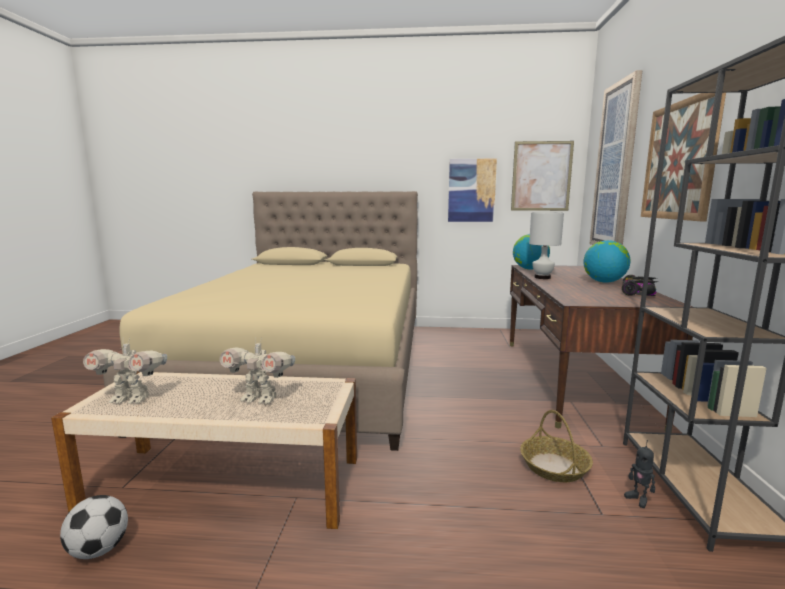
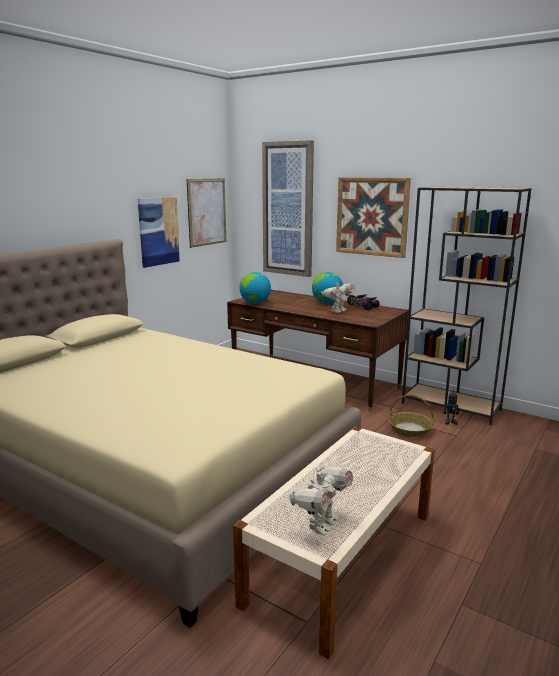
camera: 60 degrees left, 5 degrees up
(98, 550) = (397, 634): football -> none
(260, 399) = (367, 465): toy robot -> toy robot (337, 311)
(542, 277) = (291, 309): white table lamp -> none

